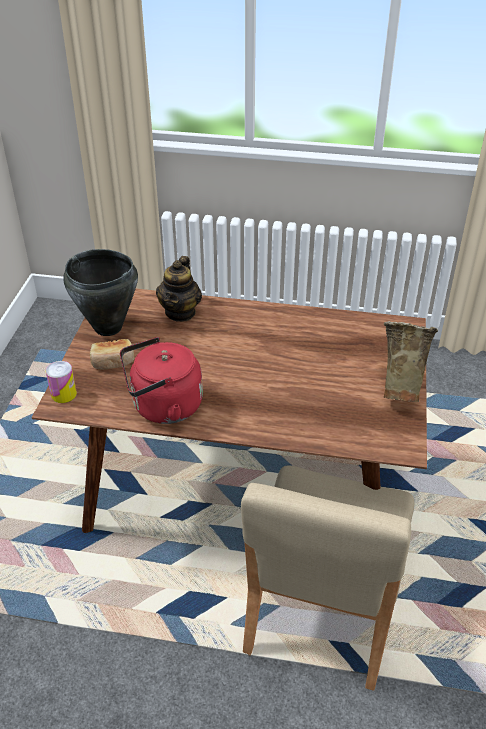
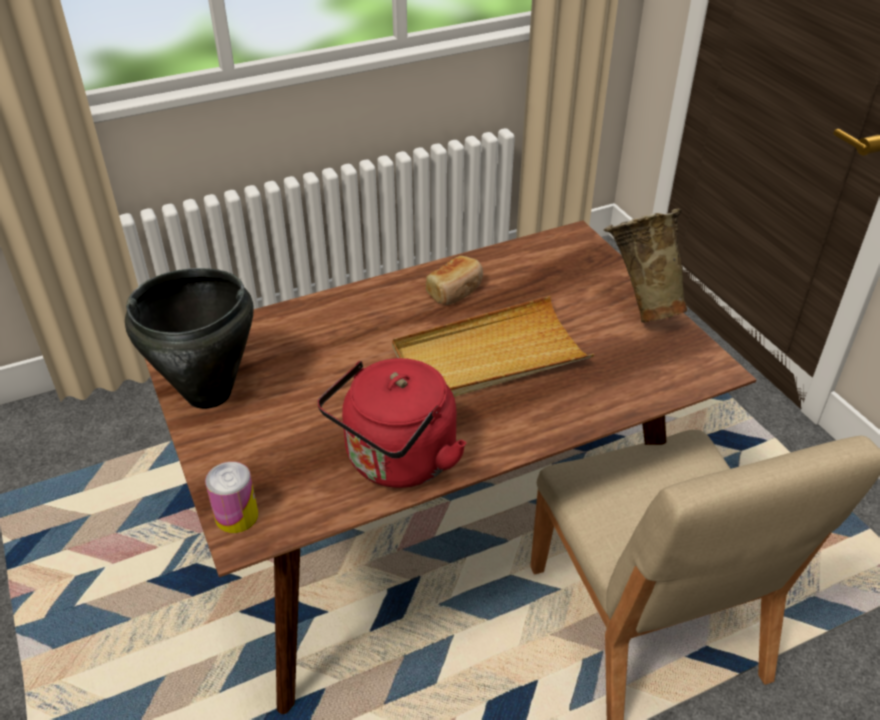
camera: 35 degrees left, 0 degrees up
(113, 362) = (264, 436): bread -> bread (455, 291)
(180, 312) = (292, 330): teapot -> none
(271, 375) = (489, 357): none -> beige tray

